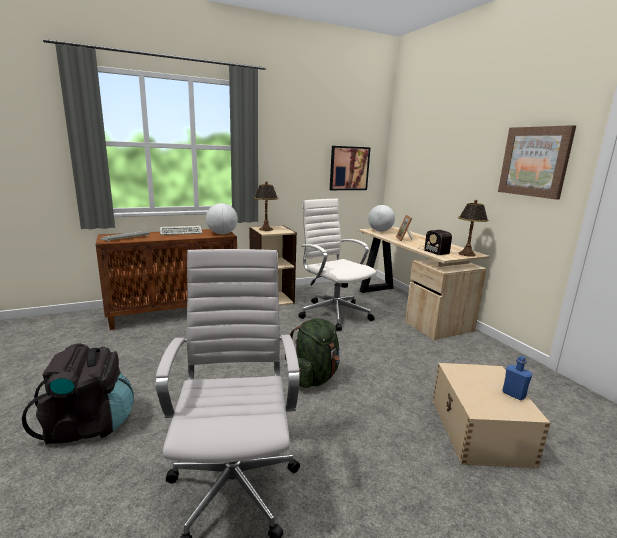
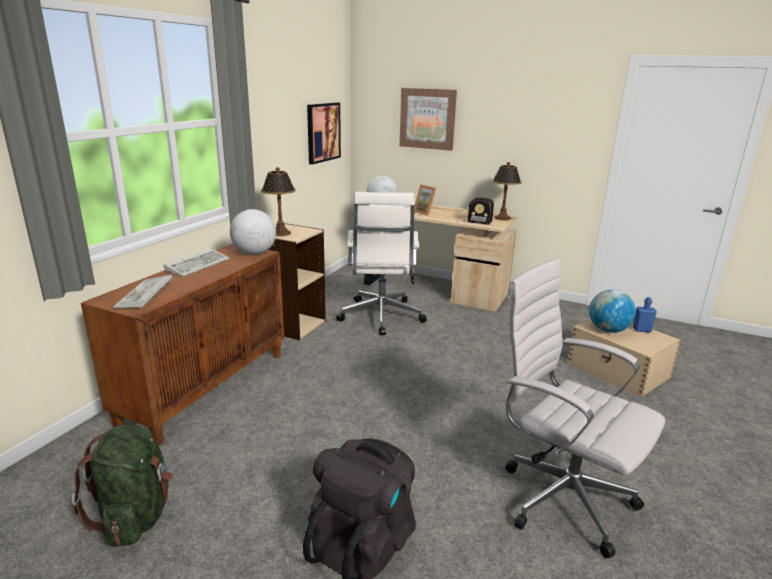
camera: 40 degrees left, 5 degrees up
(314, 377) = (469, 385): green backpack -> green backpack (135, 516)
(334, 313) = (381, 317): white office chair -> white office chair turned 105 degrees counterclockwise
(470, 379) = (608, 330): none -> globe
(535, 161) = (557, 121): picture -> picture (427, 118)

